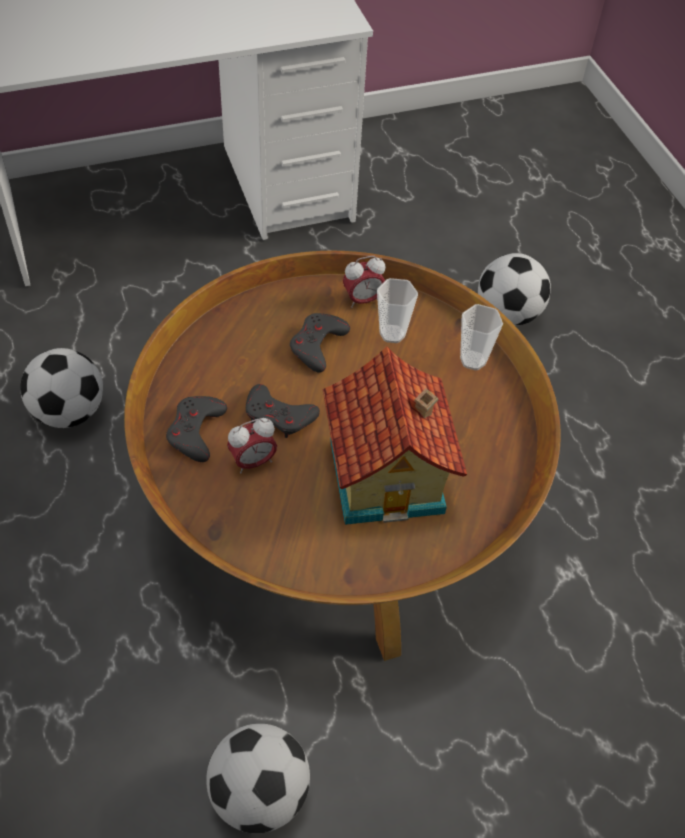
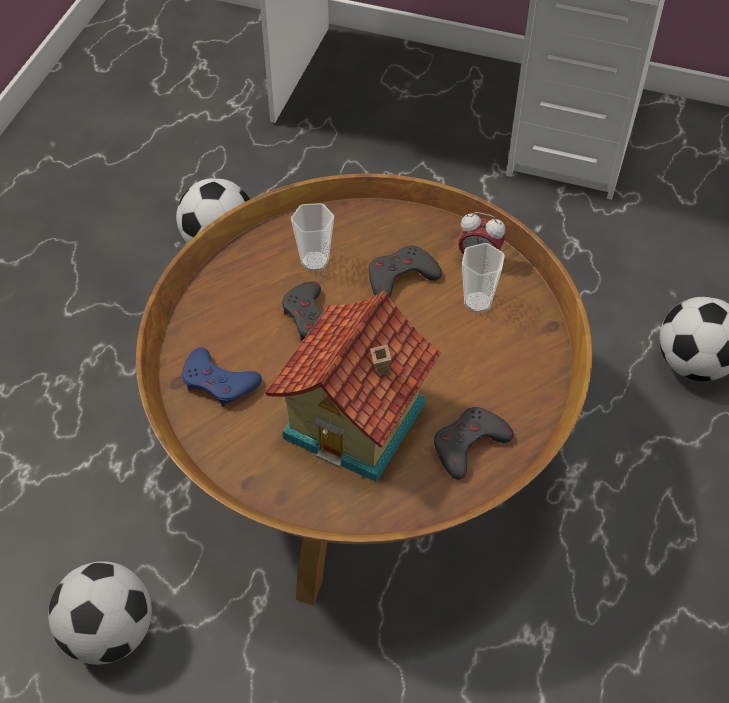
camera: 40 degrees right, 0 degrees up
(196, 431) = (235, 294): grey game controller -> grey game controller (468, 445)
(250, 511) = (219, 382): none -> blue game controller
(253, 462) = (257, 344): alarm clock -> none
(473, 360) = (532, 366): cup -> cup (314, 261)

